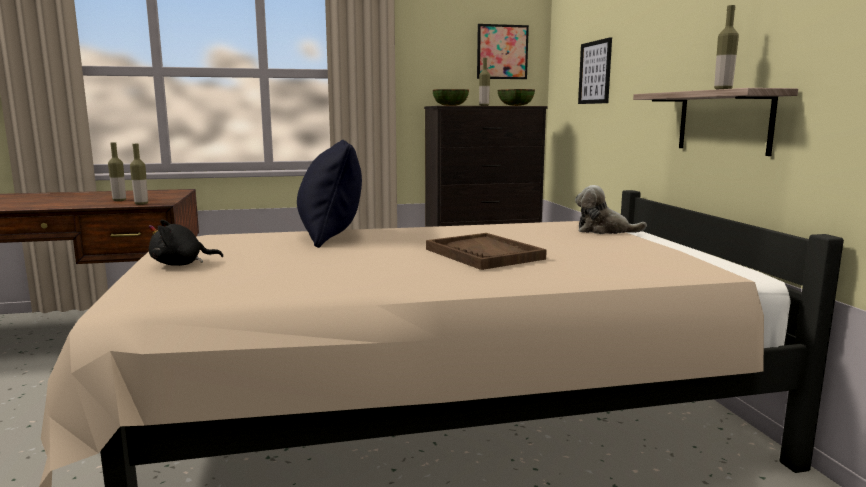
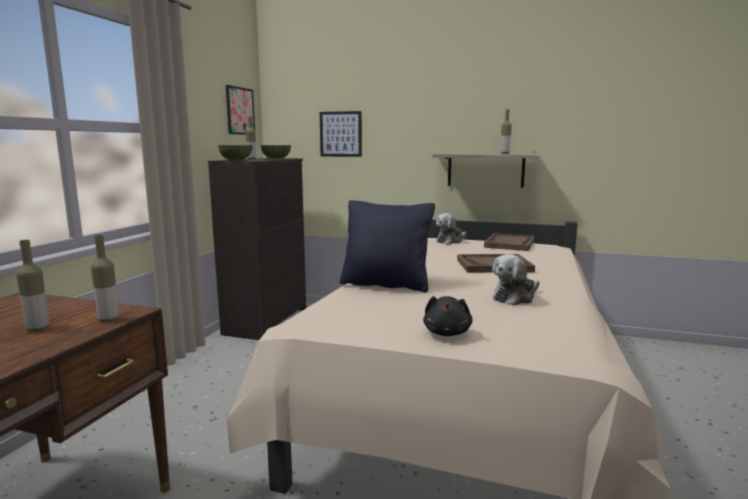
camera: 60 degrees left, 0 degrees up
(332, 272) = (515, 297): none -> plush toy
(654, 249) = (509, 244): none -> brown tray

